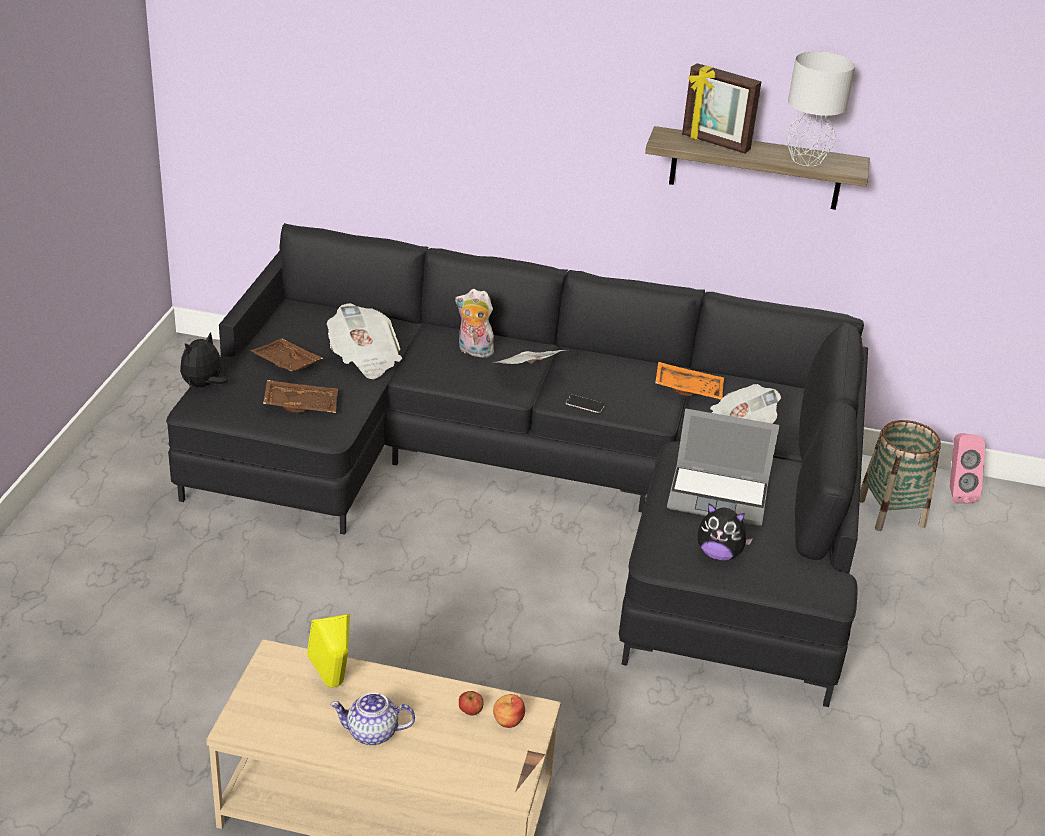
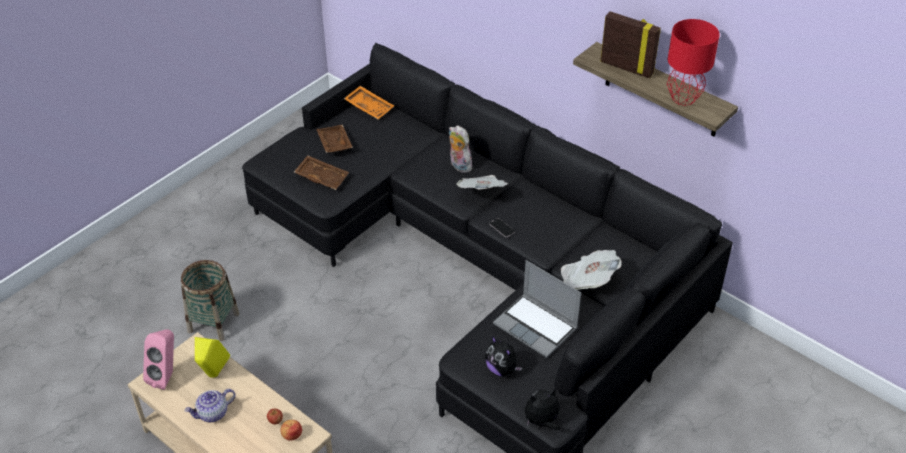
camera: 30 degrees right, 10 degrees up
(203, 385) = (277, 146): plush toy -> plush toy (541, 421)
(364, 359) = (385, 153): newspaper -> none
(372, 733) = (212, 414): teapot -> teapot turned 60 degrees counterclockwise
(688, 388) = (584, 235): orange tray -> orange tray (370, 107)
(715, 143) = (627, 67): picture frame -> picture frame turned 150 degrees clockwise
(805, 160) = (682, 98): grey table lamp -> red table lamp
(890, 513) = (715, 368): basket -> basket (213, 322)
(955, 493) = (780, 369): pink speaker -> pink speaker (166, 376)

